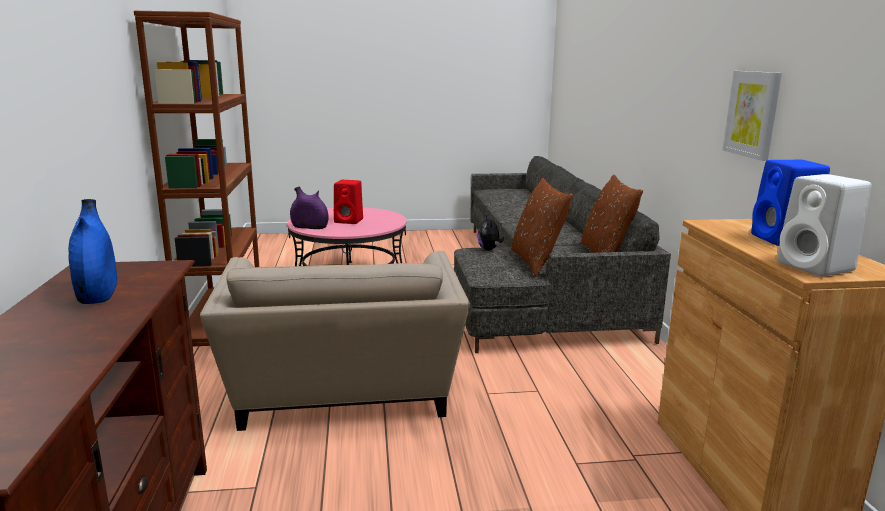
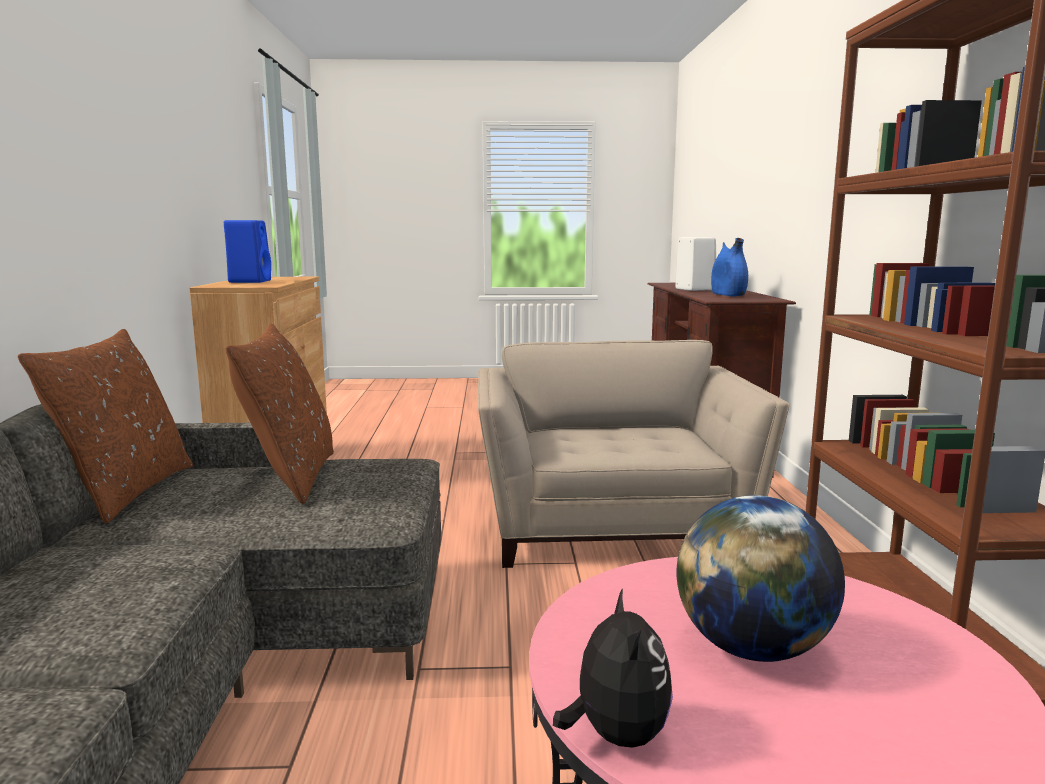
camera: 175 degrees left, 5 degrees down
(309, 227) = (855, 602): purple vase -> none
(349, 221) = (752, 649): red speaker -> globe
(489, 249) = (345, 514): plush toy -> plush toy (615, 735)
(752, 114) = (139, 187): picture -> none
(817, 267) = (287, 277): white speaker -> white speaker (693, 289)

